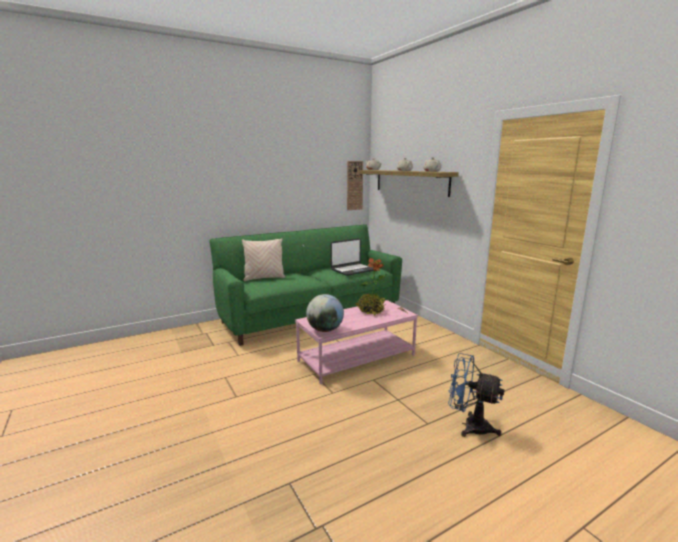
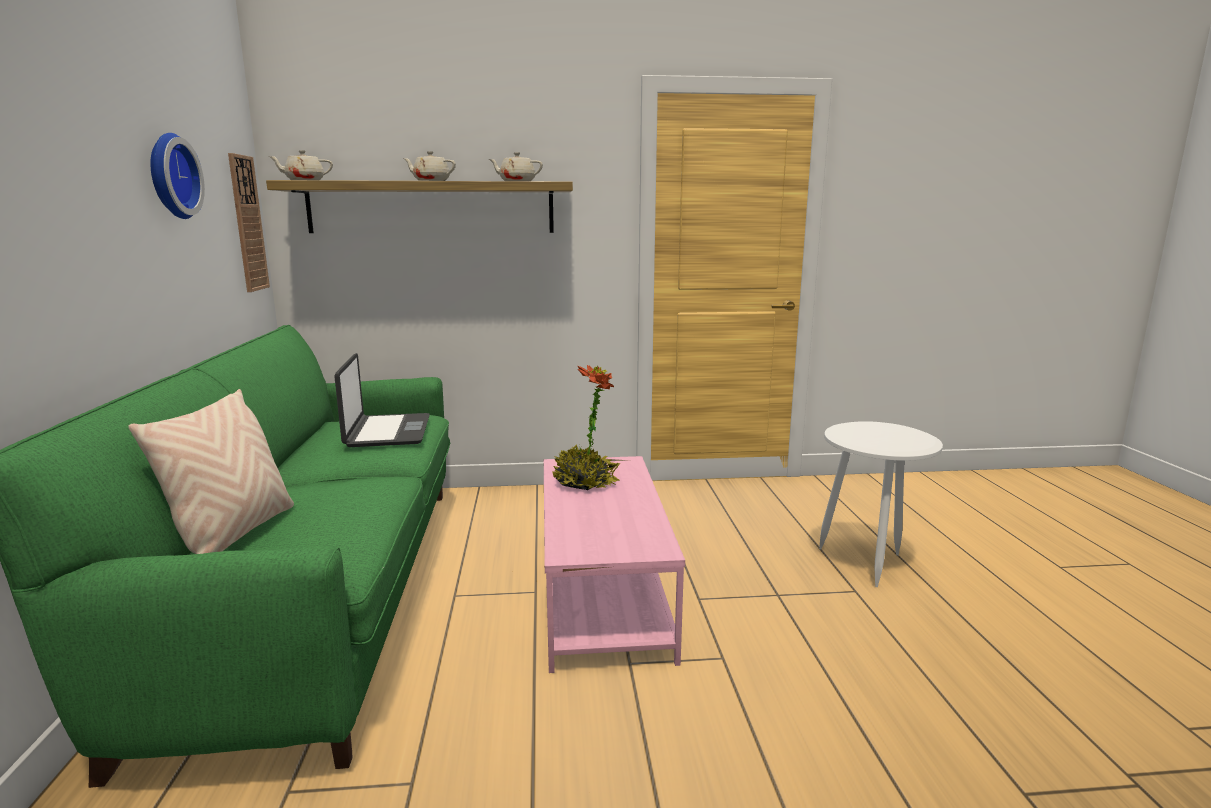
camera: 65 degrees left, 0 degrees up
(308, 171) = (170, 176): none -> wall clock
(325, 330) = (645, 544): globe -> none
(469, 426) = (868, 562): blue fan -> white side table

